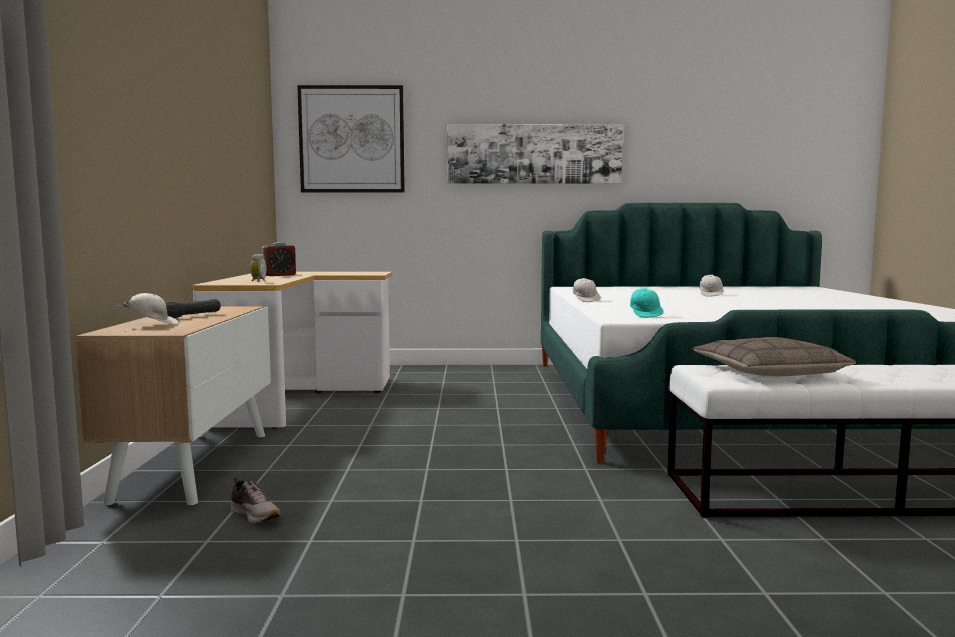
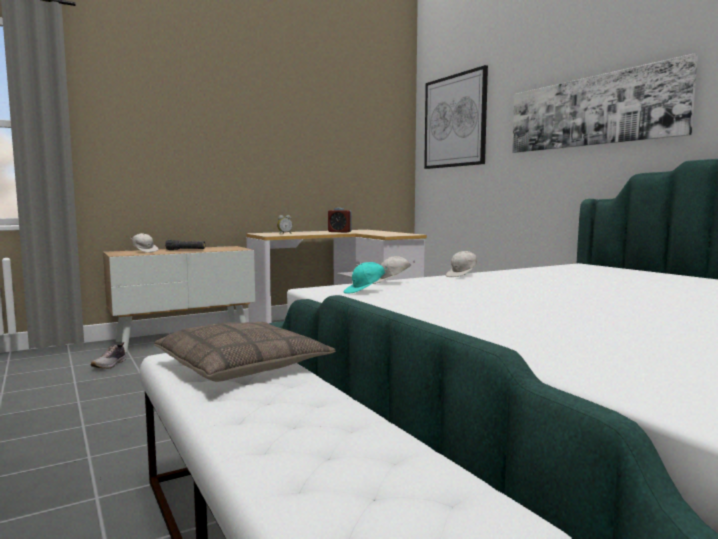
camera: 60 degrees right, 0 degrees up
(711, 295) = (656, 294): white cap -> white cap (391, 283)

